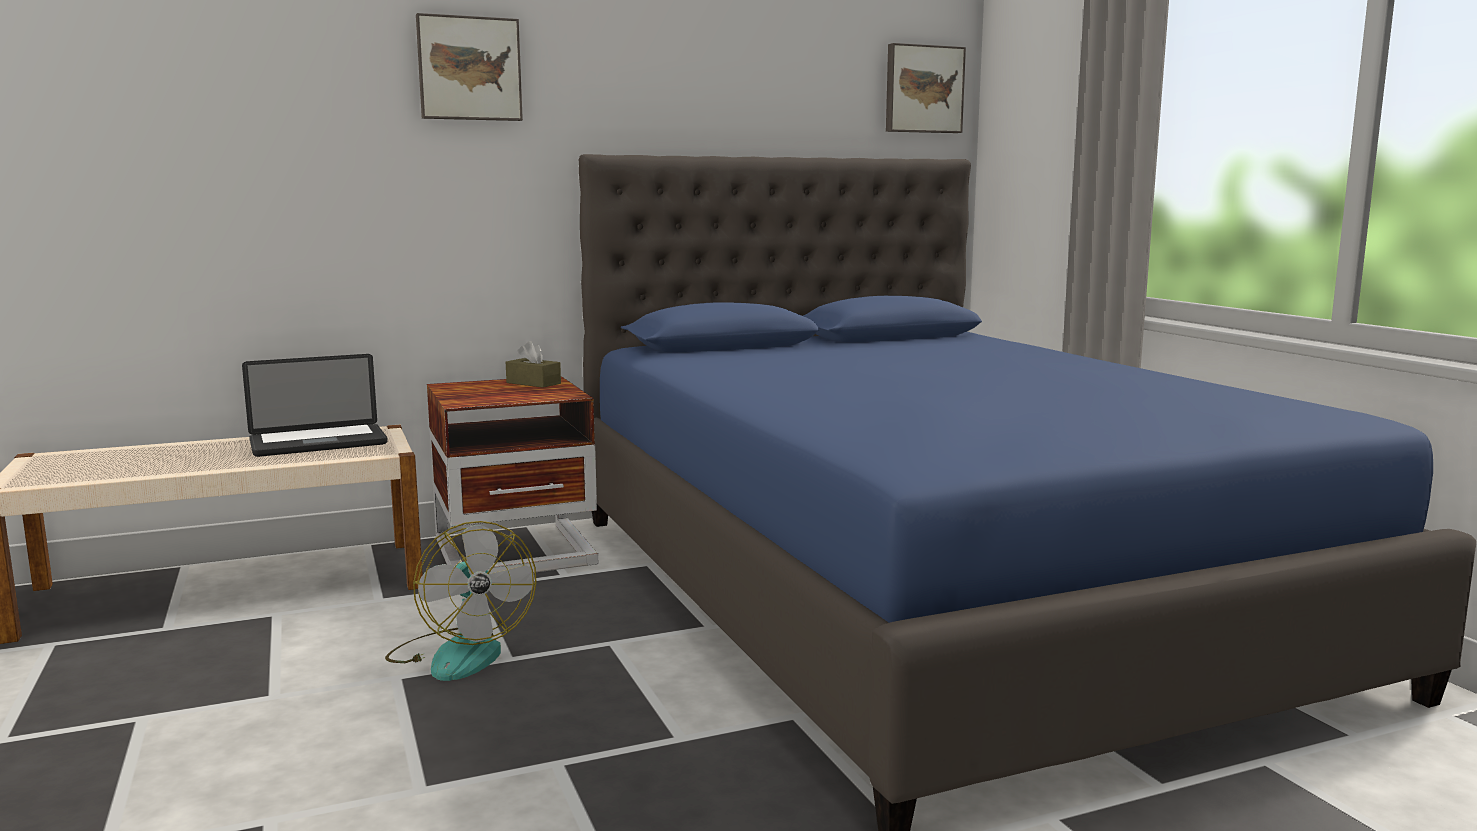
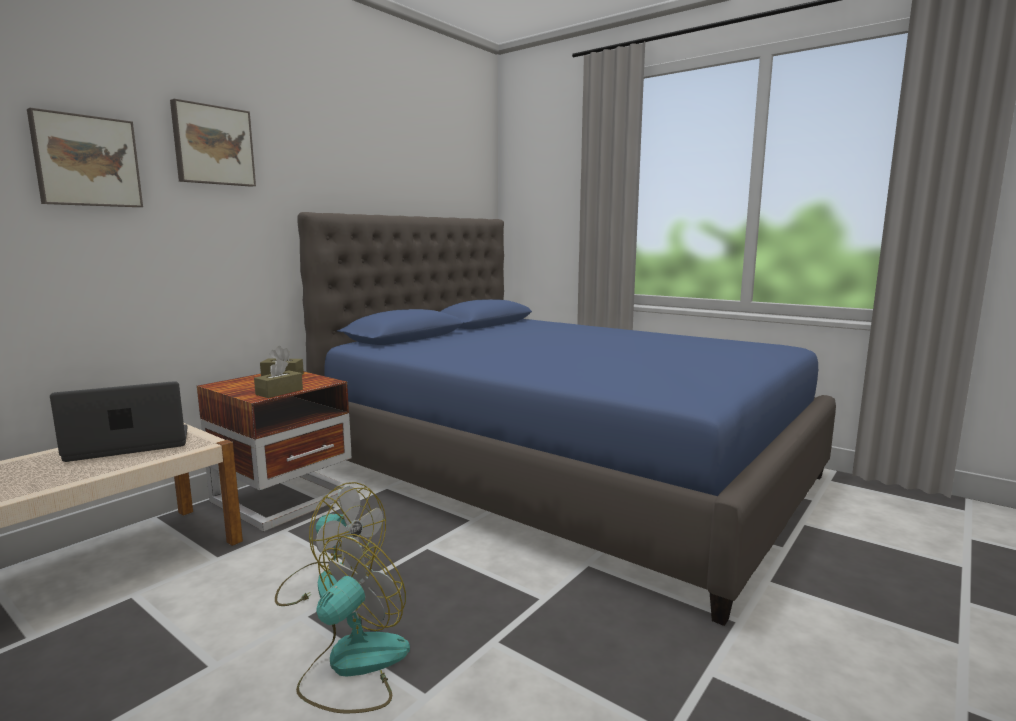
camera: 30 degrees left, 0 degrees up
(318, 443) = (129, 445): laptop -> laptop turned 150 degrees counterclockwise
(389, 738) = (354, 666): none -> fan
(494, 401) = (279, 392): none -> brown tissue box
(923, 89) = (474, 178): picture -> picture (86, 161)

